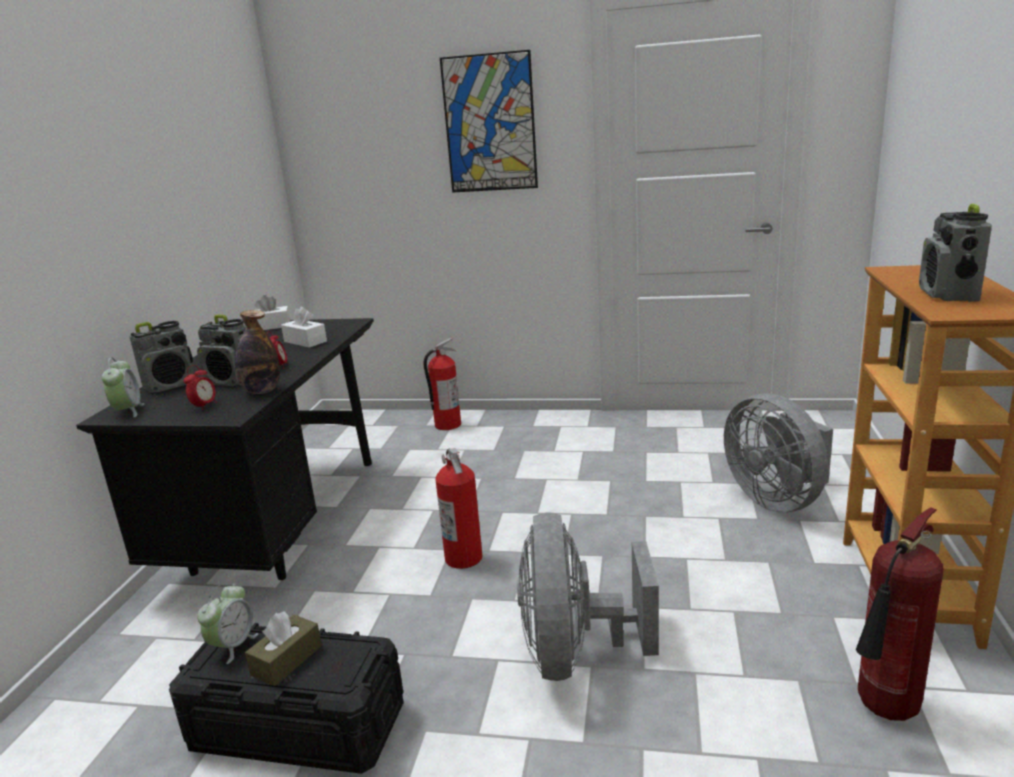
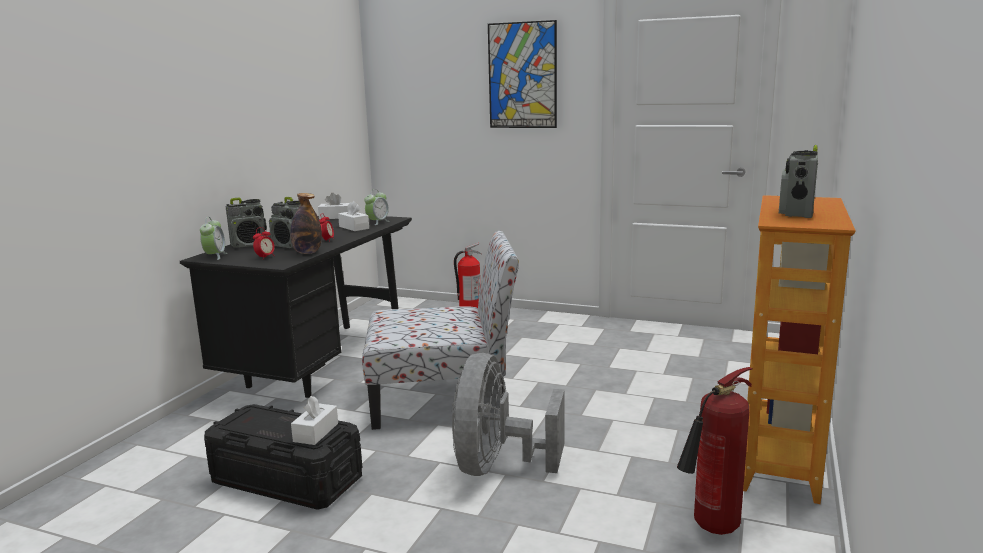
camera: 10 degrees right, 5 degrees down
(233, 646) = (251, 415): alarm clock -> alarm clock (377, 222)
(287, 660) = (283, 427): brown tissue box -> none
(340, 664) = (316, 432): none -> white tissue box
(464, 557) = (443, 400): fire extinguisher -> chair
(777, 499) = (710, 390): grey fan -> none

